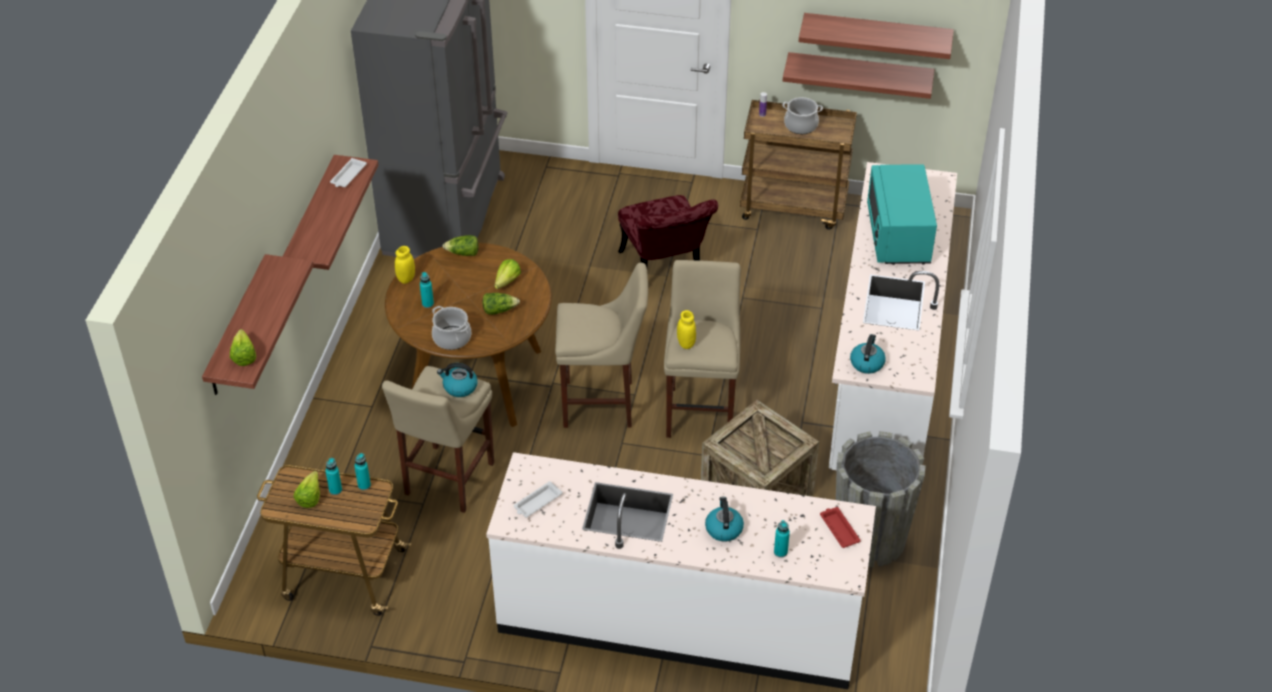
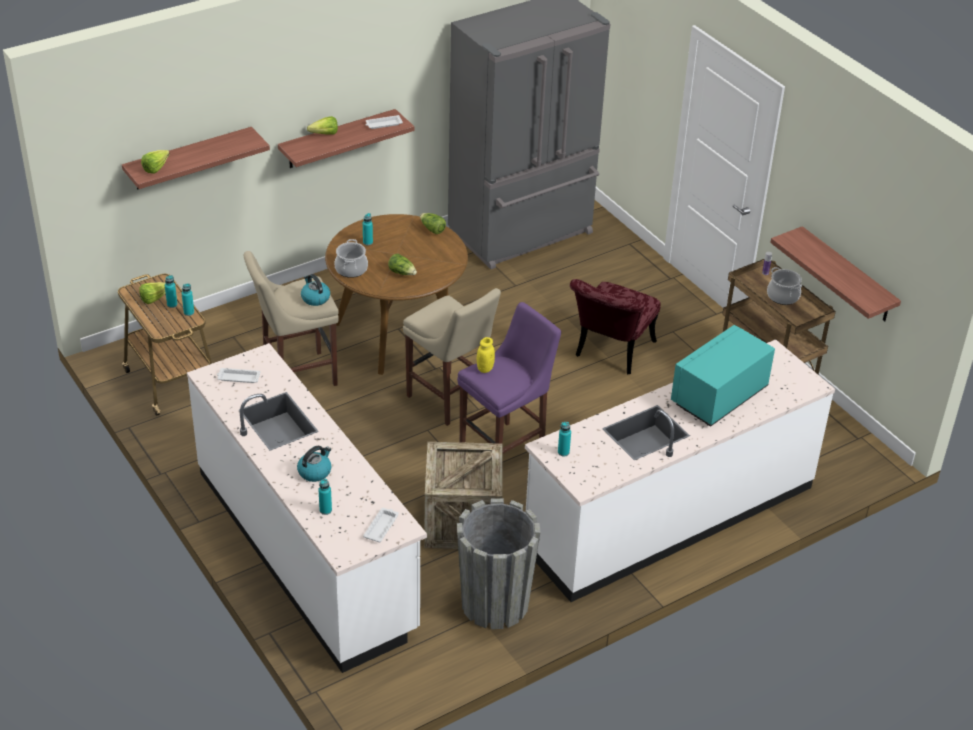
camera: 45 degrees right, 5 degrees down
(406, 279) = (377, 221): yellow jar -> none
(505, 284) = (429, 261): lettuce -> lettuce (322, 134)
(701, 410) = (505, 448): beige stool -> purple stool
(839, 529) = (381, 527): red tray -> white tray
(867, 363) = (563, 452): kettle -> turquoise bottle
(876, 35) = (864, 243): shelf -> none

